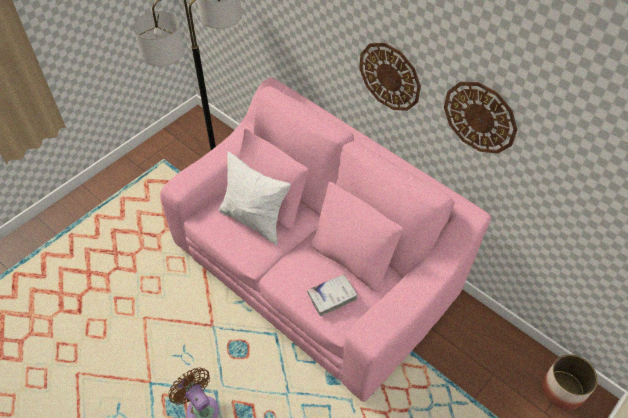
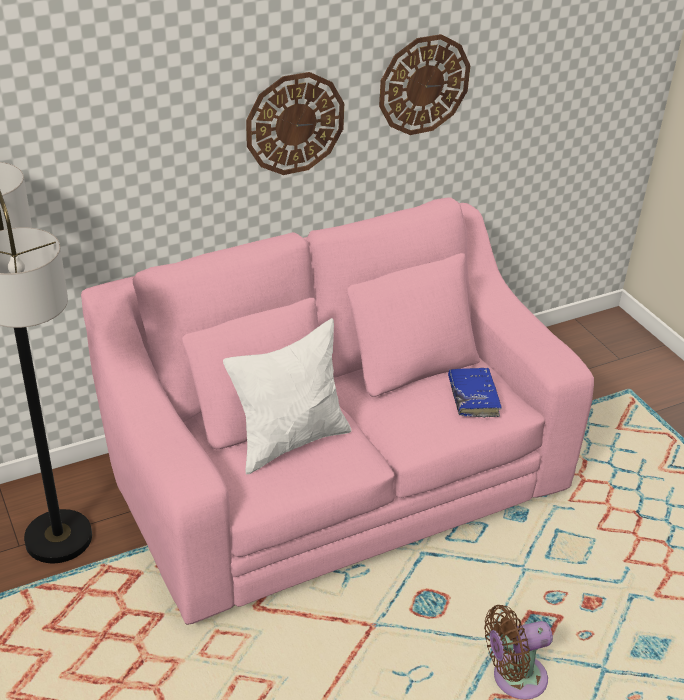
camera: 70 degrees left, 15 degrees down
(332, 296) = (473, 397): white book -> blue book
(562, 389) = (596, 336): planter -> none

